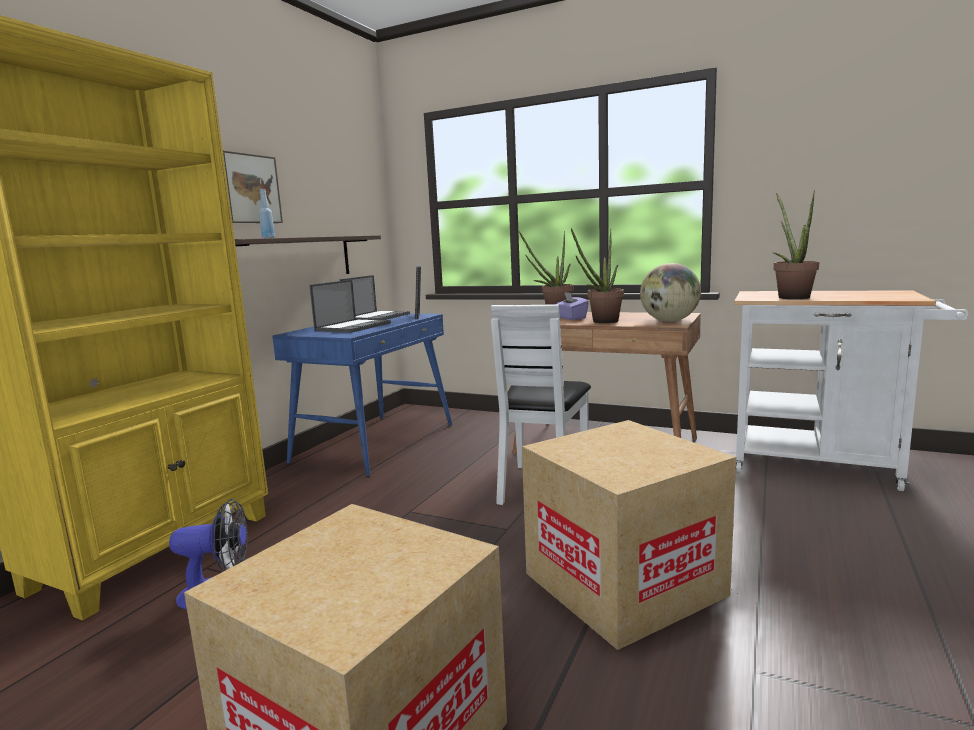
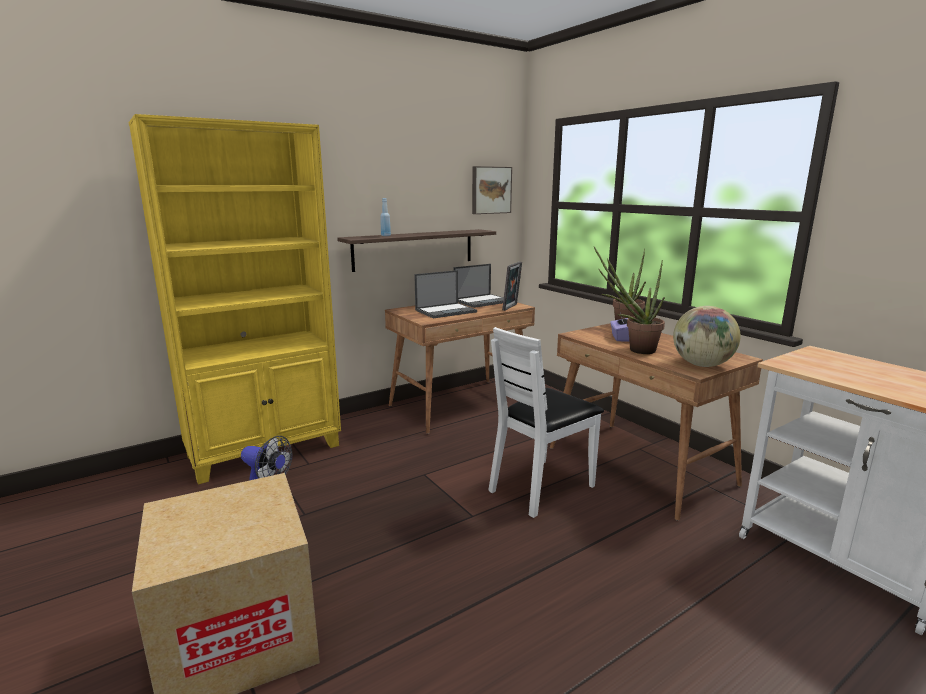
camera: 30 degrees right, 5 degrees up
(248, 189) = (379, 196): picture -> picture (490, 190)
(375, 442) = (461, 404): blue desk -> brown desk
(623, 584) = (504, 601): cardboard box -> none
(790, 297) = (834, 371): potted plant -> none

